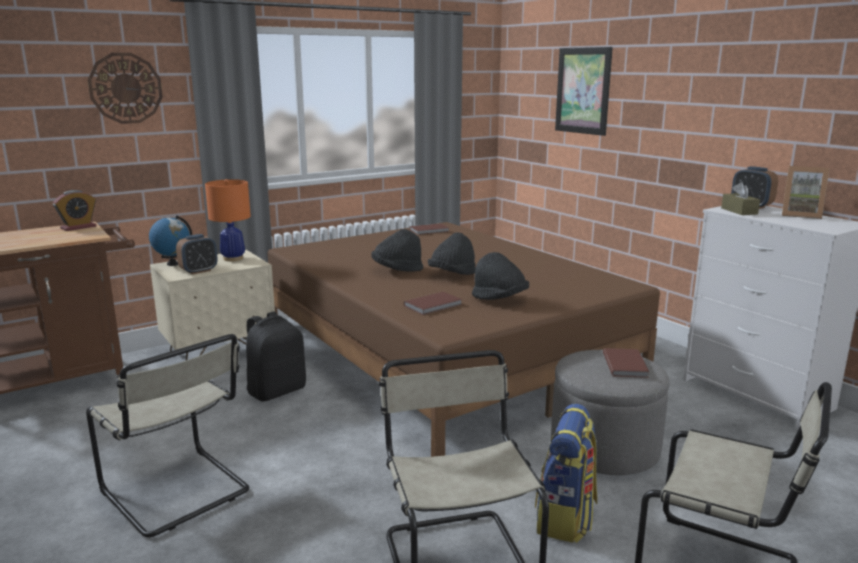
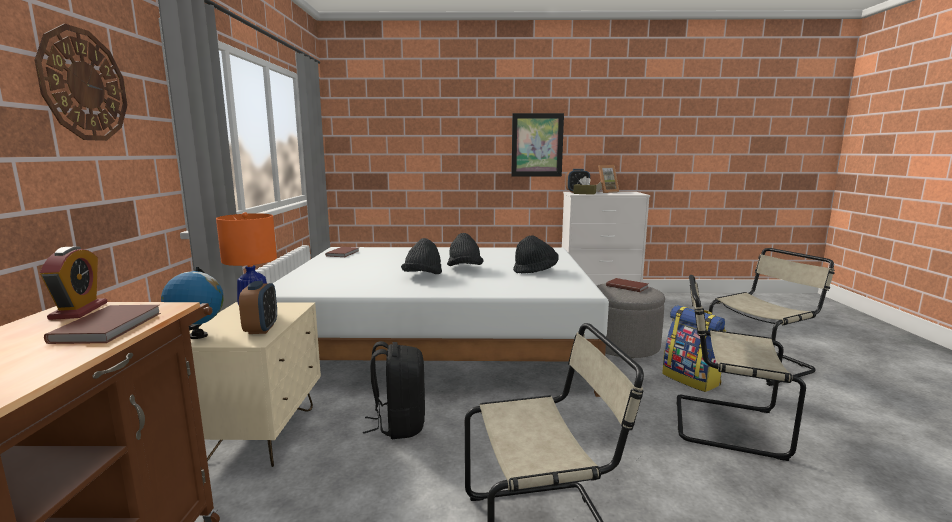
camera: 55 degrees left, 5 degrees down
(434, 305) = (522, 284): brown book -> brown book (111, 326)
(444, 354) = (439, 344): brown bed -> white bed
(583, 90) = (422, 130): picture -> picture (537, 145)

